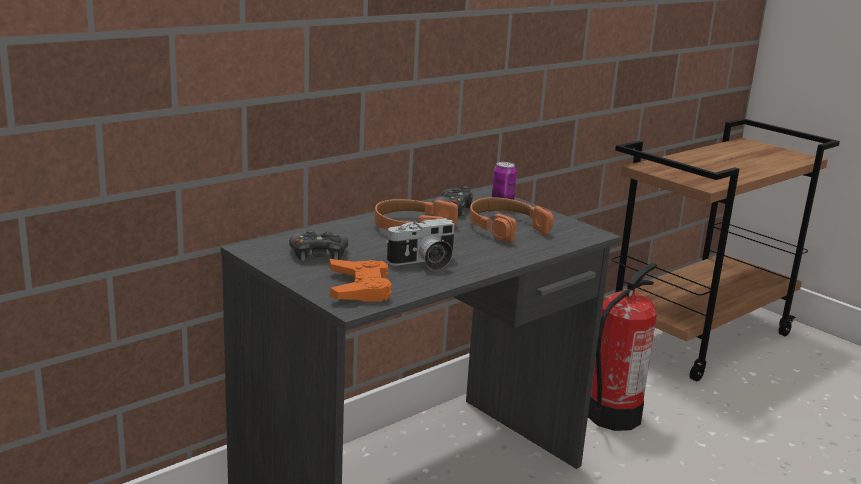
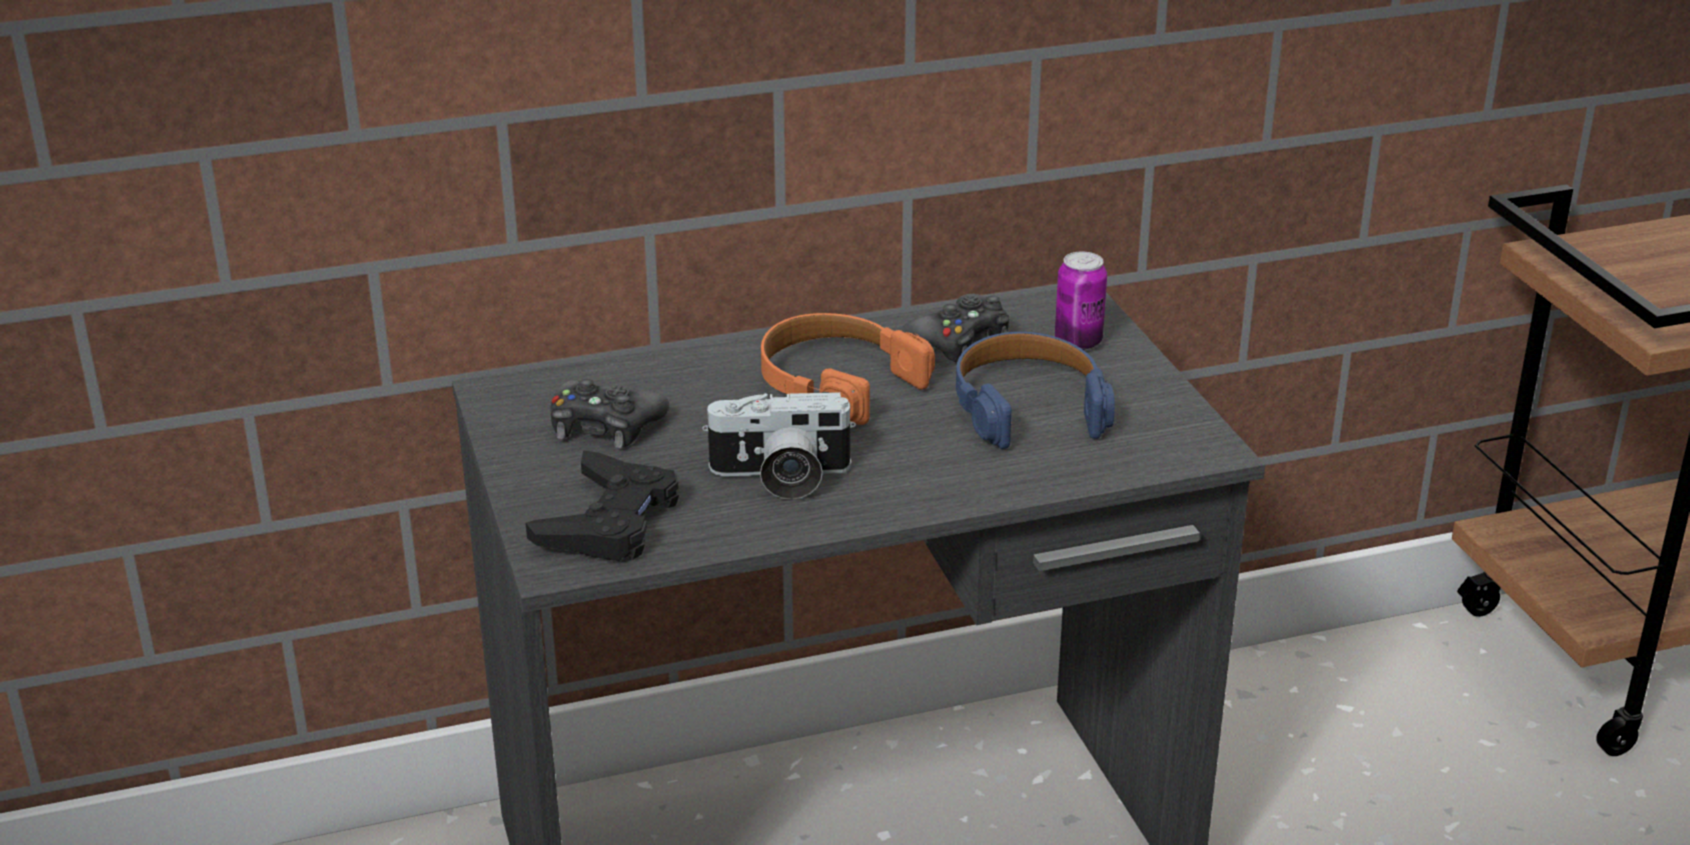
camera: 25 degrees right, 10 degrees up
(359, 288) = (609, 521): orange game controller -> black game controller
(505, 227) = (1028, 406): orange headphones -> blue headphones
(612, 416) = (1351, 800): fire extinguisher -> none

